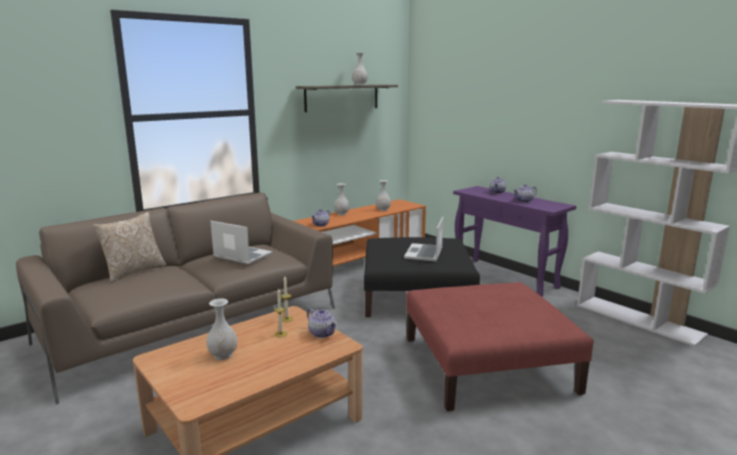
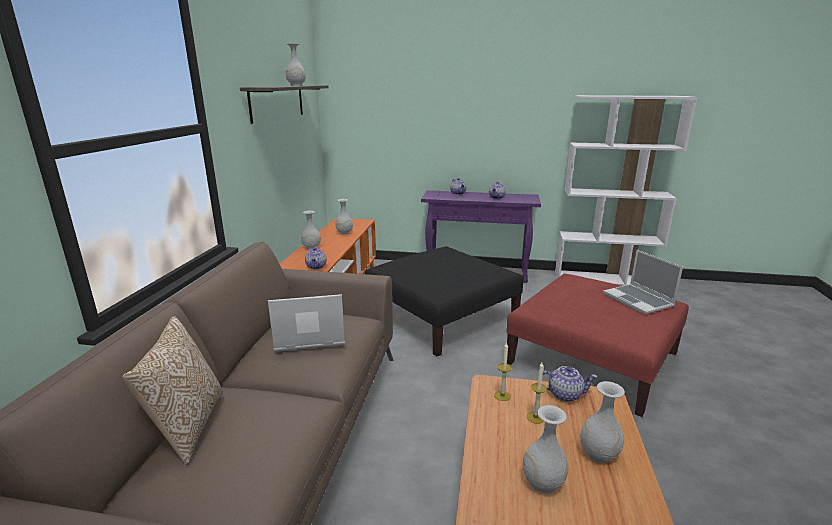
camera: 40 degrees left, 5 degrees up
(275, 361) = (599, 453): none -> white vase
(424, 254) = (454, 270): laptop -> laptop (639, 300)

